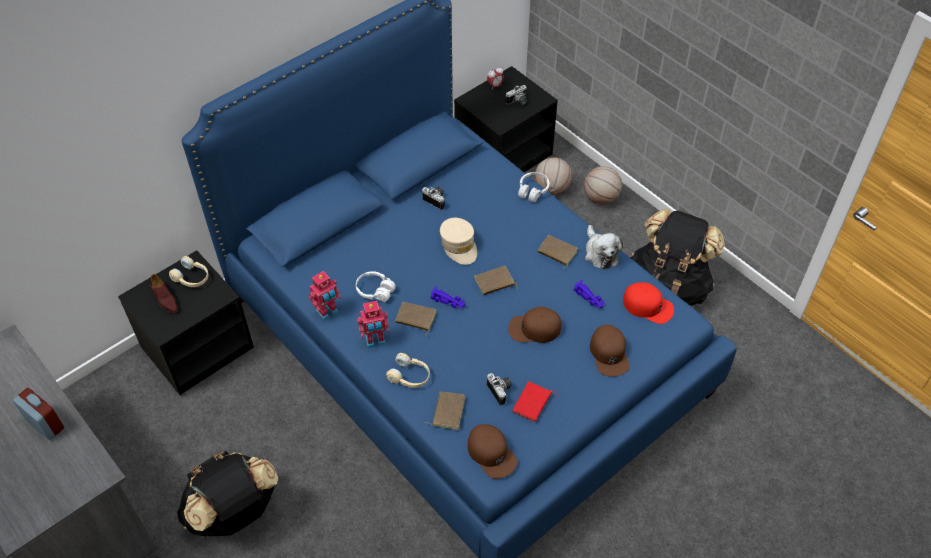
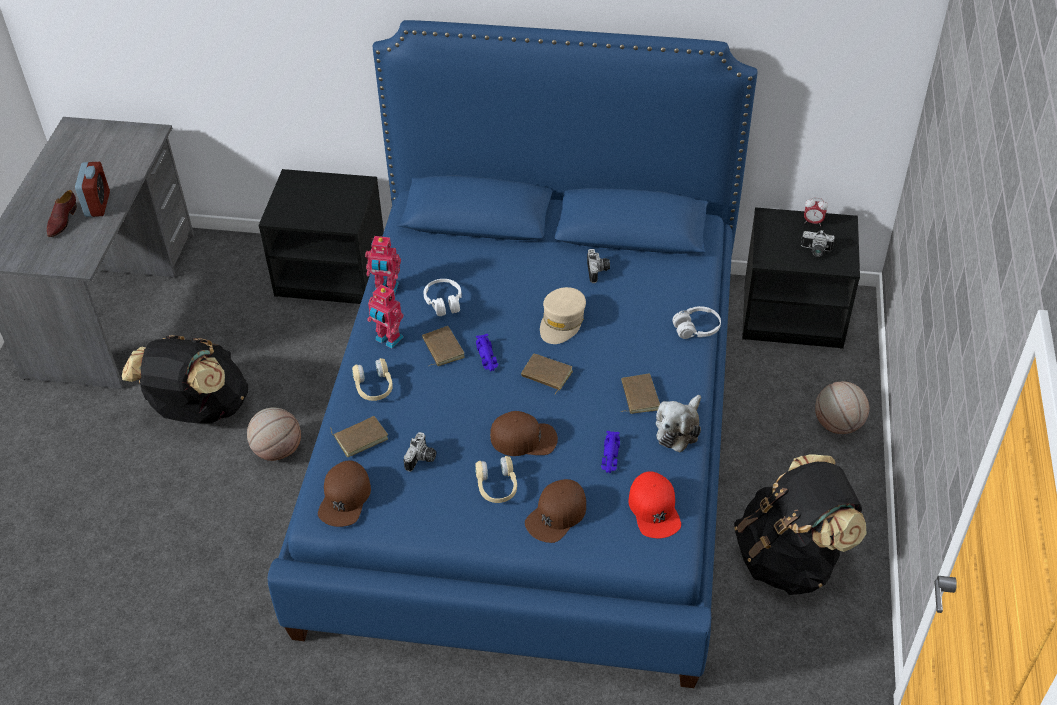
camera: 50 degrees right, 5 degrees down
(165, 299) = (307, 195): brown shoe -> brown shoe (62, 221)
(192, 278) = (345, 194): beige headphones -> beige headphones (497, 486)
(533, 403) = (432, 493): red book -> none
(534, 328) = (524, 438): brown cap -> brown cap turned 135 degrees clockwise
(551, 189) = (798, 378): basketball -> basketball (277, 450)

